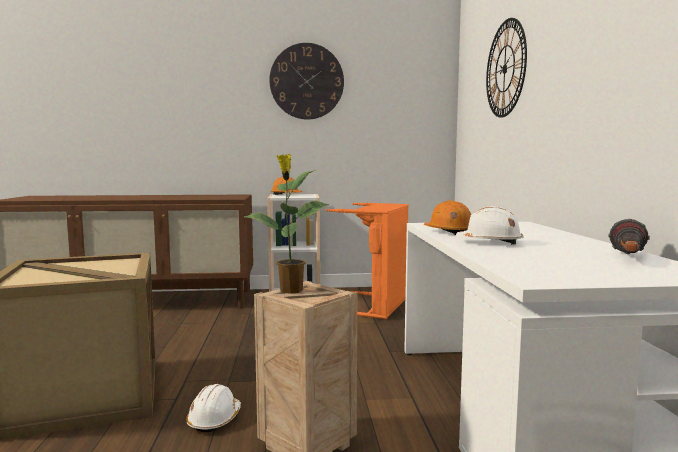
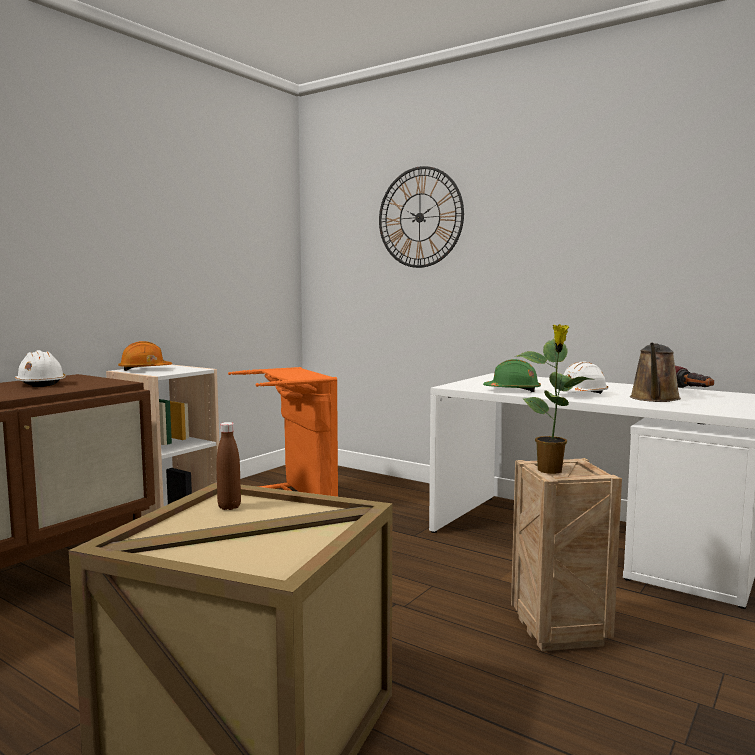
camera: 50 degrees left, 0 degrees up
(114, 263) = (229, 507): none -> brown bottle
(214, 419) = (449, 660): white hard hat -> white hard hat (40, 384)
(306, 81) = (146, 198): wall clock -> none
(449, 232) = (512, 390): orange hard hat -> green hard hat
(538, 256) = (654, 399): none -> brown watering can

